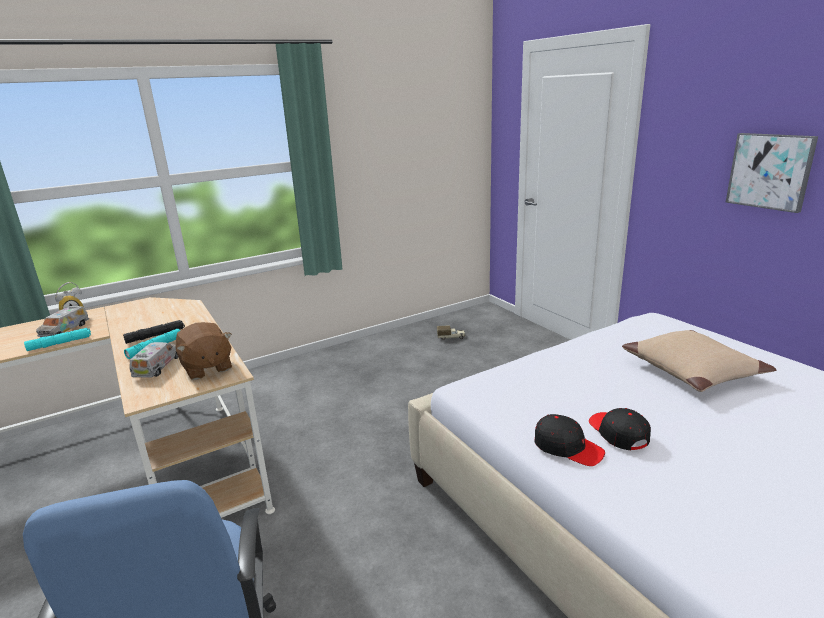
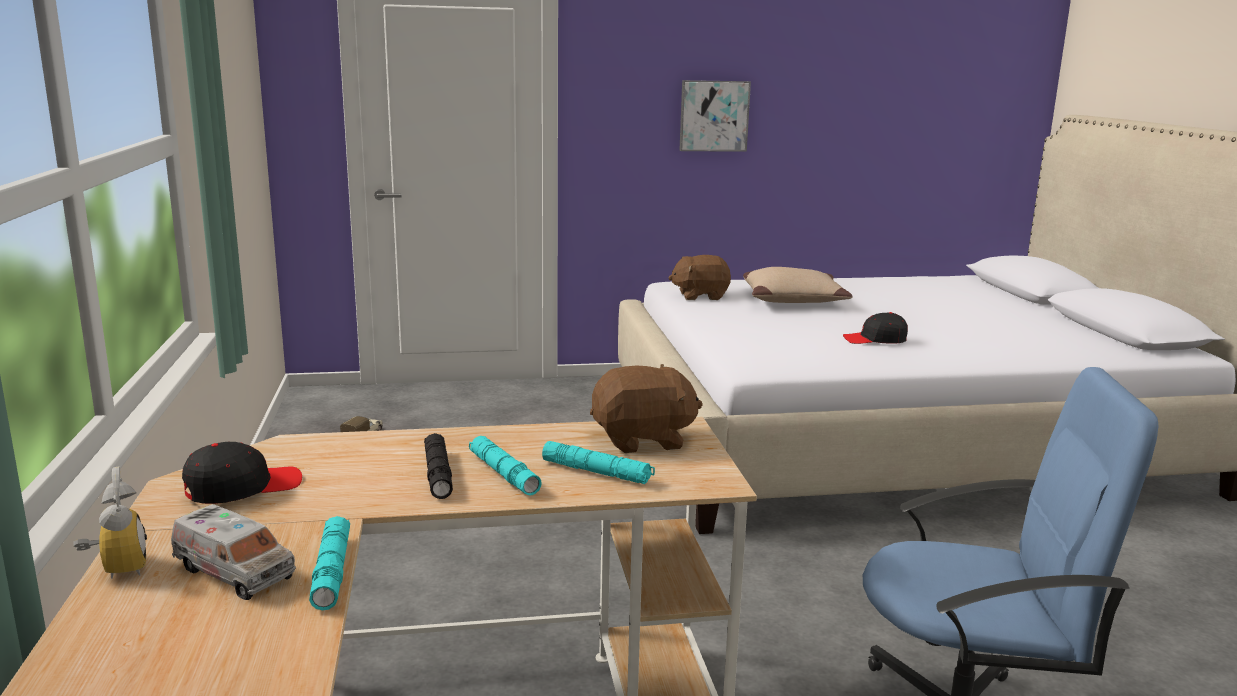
camera: 70 degrees left, 5 degrees down
(158, 366) = (597, 472): toy truck -> turquoise flashlight
(567, 447) = (888, 357): black cap -> black cap (242, 487)
(633, 334) = (700, 296): none -> brown plush toy

